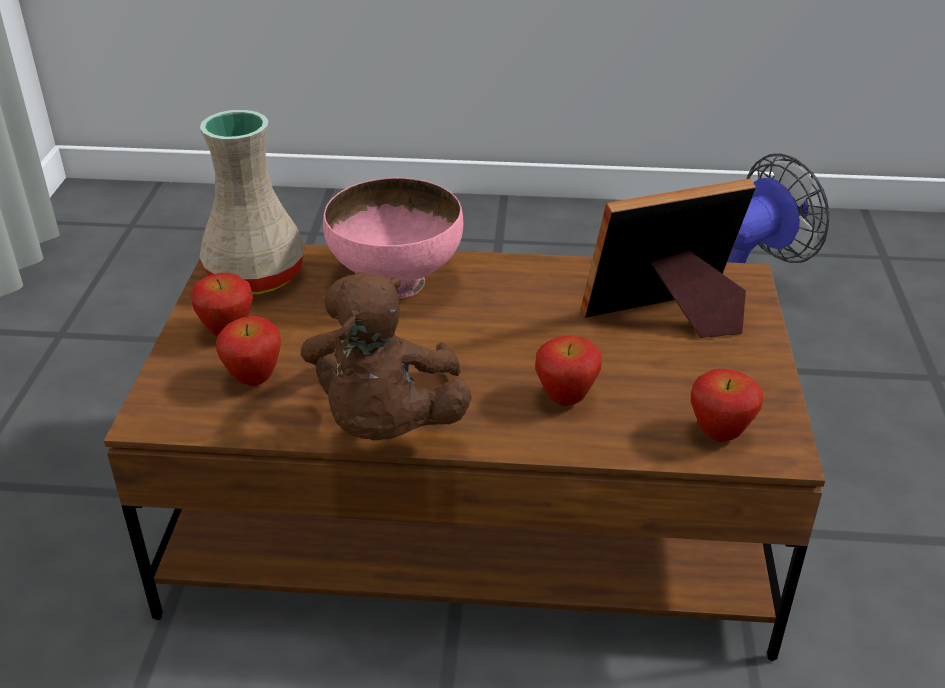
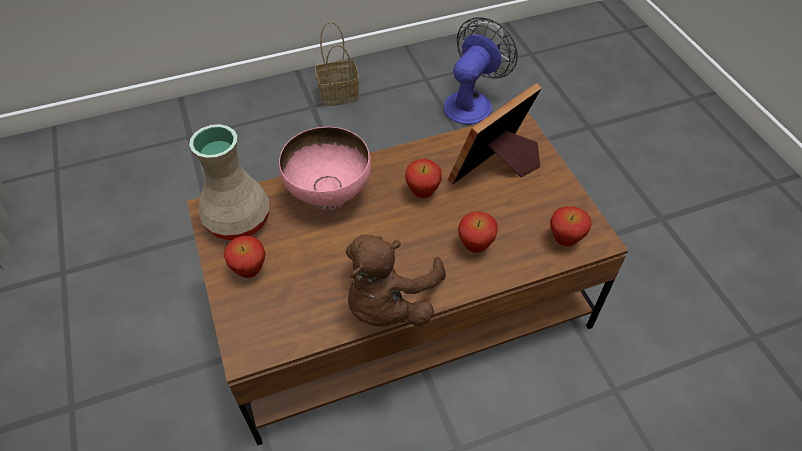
camera: 25 degrees left, 15 degrees up
(254, 379) = (290, 300): apple -> apple (422, 193)
(385, 424) = (388, 302): brown plush toy -> brown plush toy turned 45 degrees clockwise
(548, 236) = (340, 94): none -> basket

